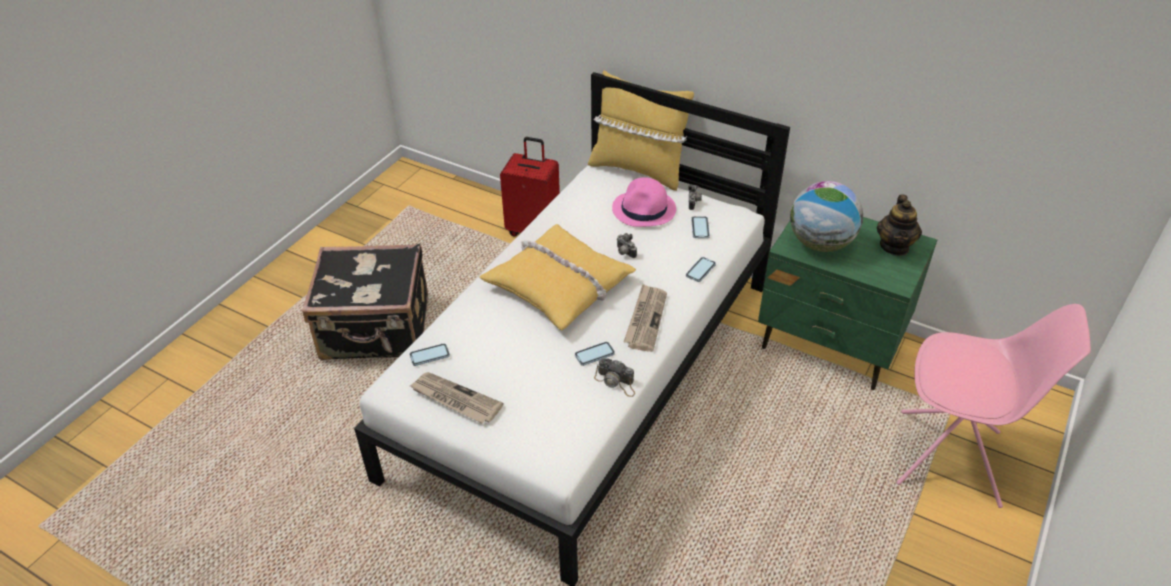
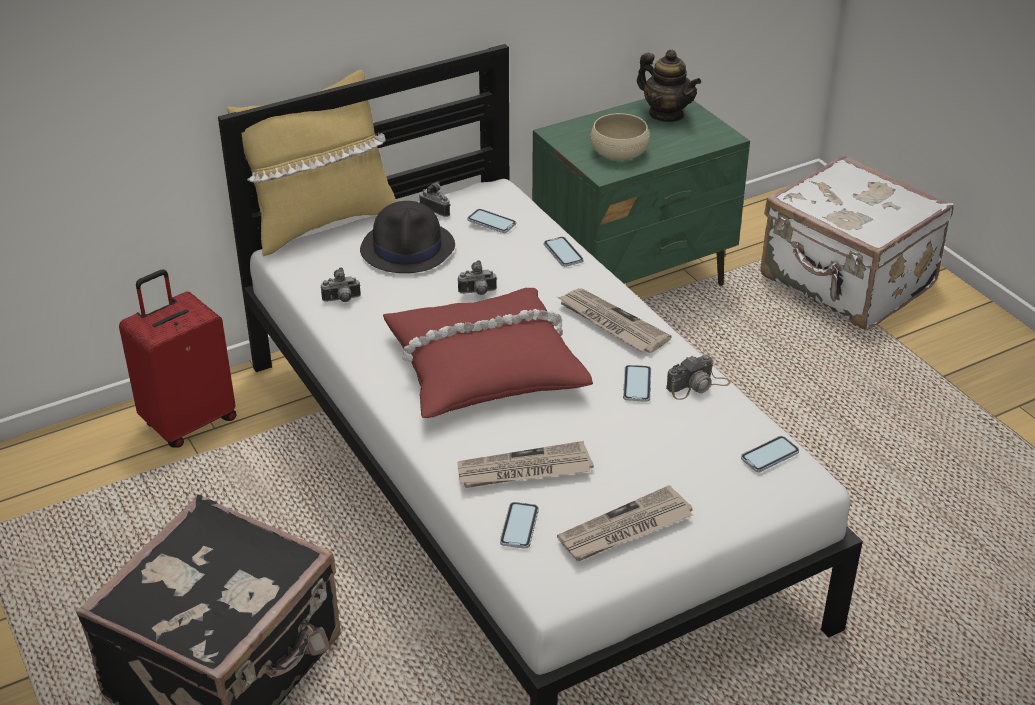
camera: 60 degrees left, 5 degrees down
(478, 338) = (524, 470): none -> newspaper
(559, 285) = (484, 366): yellow pillow -> red pillow
(570, 442) = (769, 455): none -> phone
(573, 208) = (342, 300): none -> camera
(644, 209) = (408, 248): pink hat -> black hat
(820, 243) = (619, 152): globe -> beige bowl
(952, 459) = (846, 283): pink chair -> white suitcase

